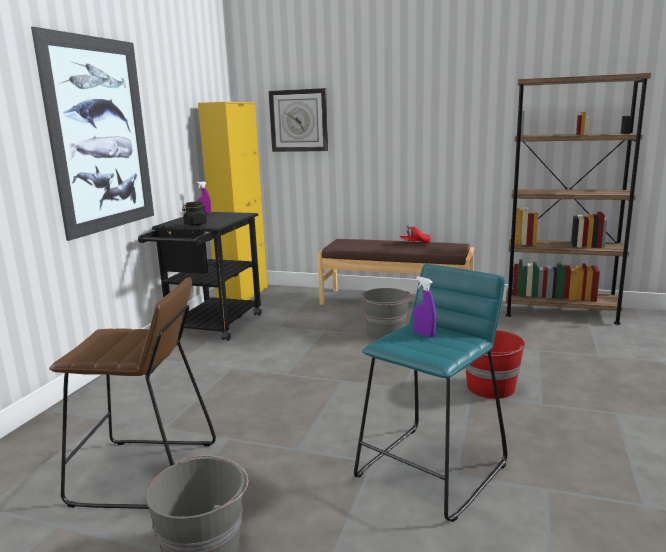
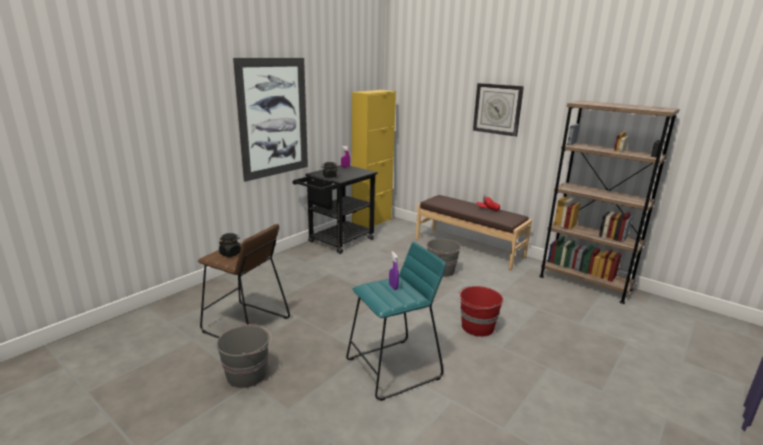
camera: 20 degrees right, 5 degrees up
(109, 345) = (230, 253): none -> black jar
(299, 120) = (424, 107): wall clock -> wall clock (497, 109)

